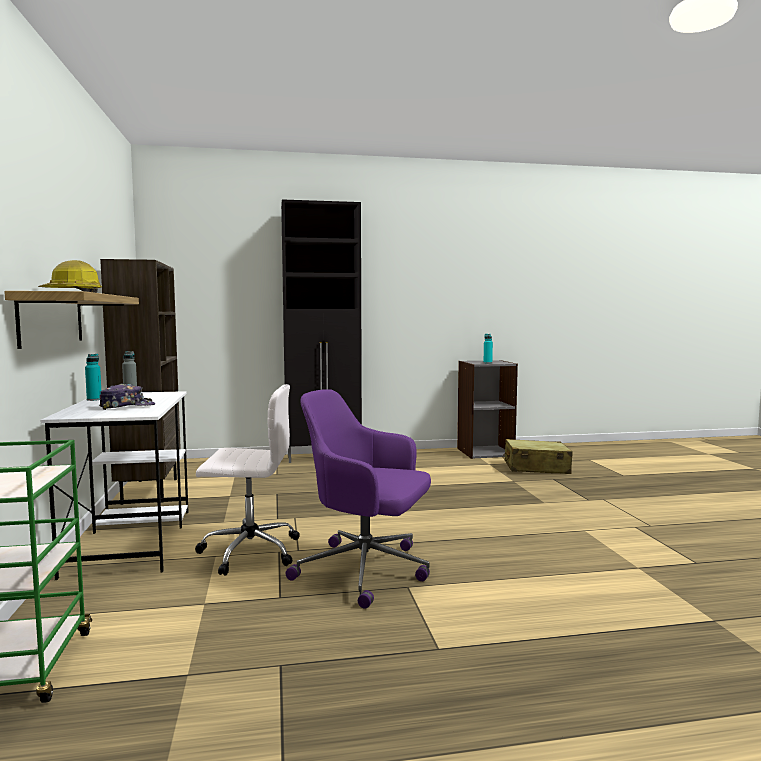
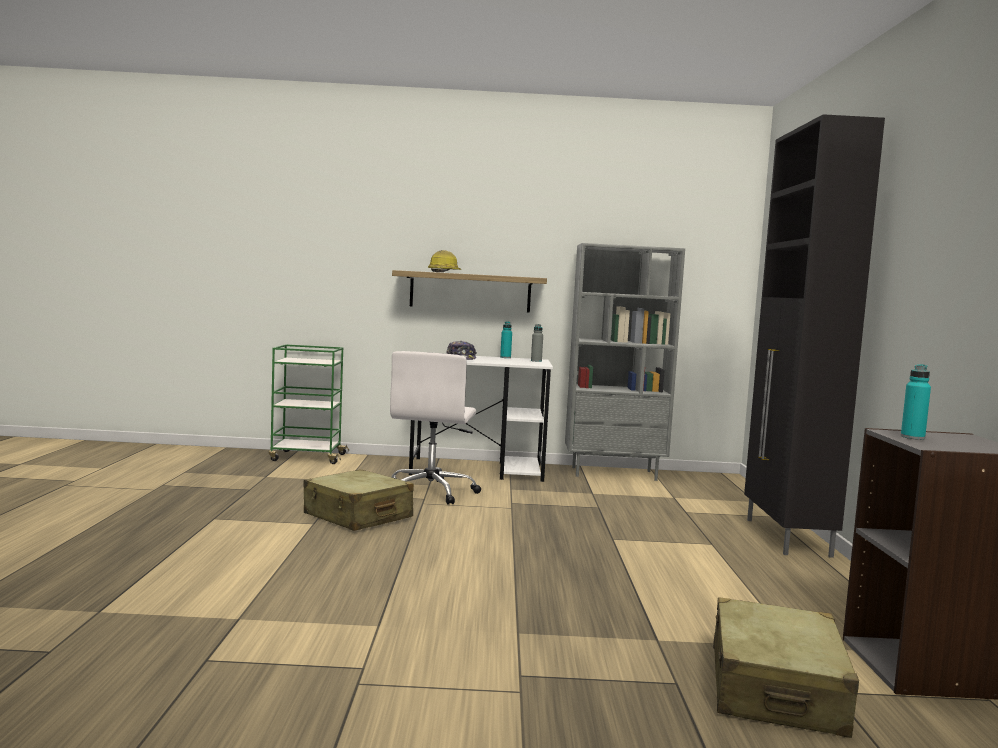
camera: 100 degrees right, 0 degrees up
(149, 491) = (614, 473): brown bookcase -> grey bookcase
(366, 571) = (357, 516): purple office chair -> beige suitcase

